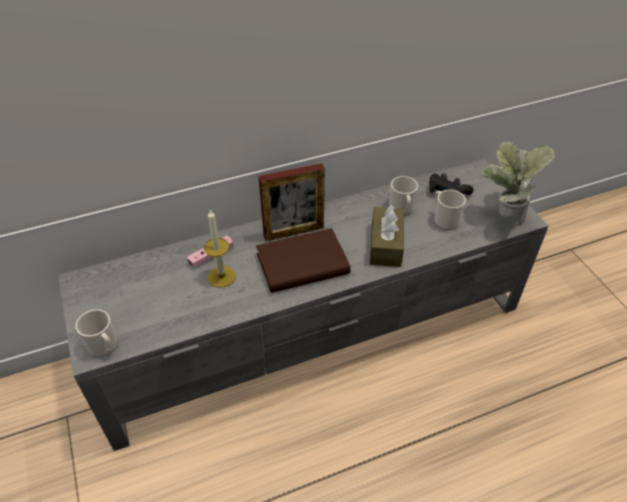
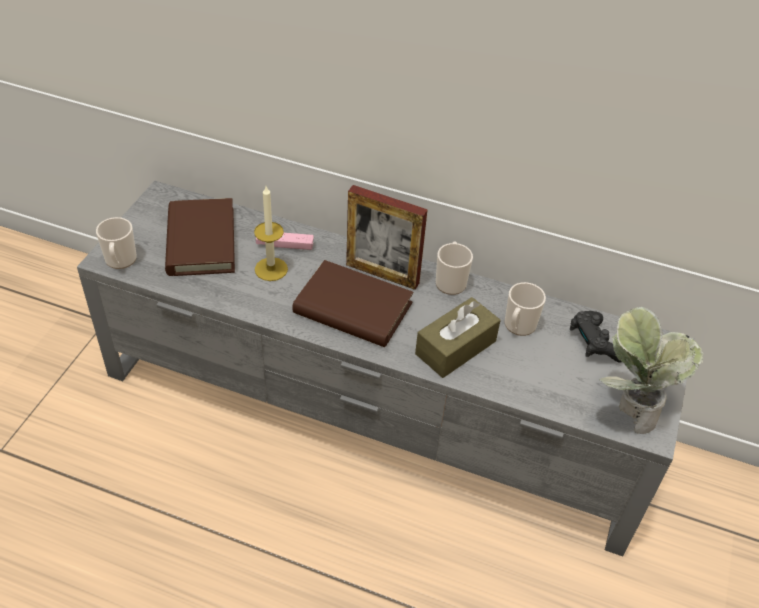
camera: 40 degrees right, 0 degrees up
(149, 292) = (201, 241): none -> brown book
(444, 220) = (552, 367): mug -> mug (451, 281)

